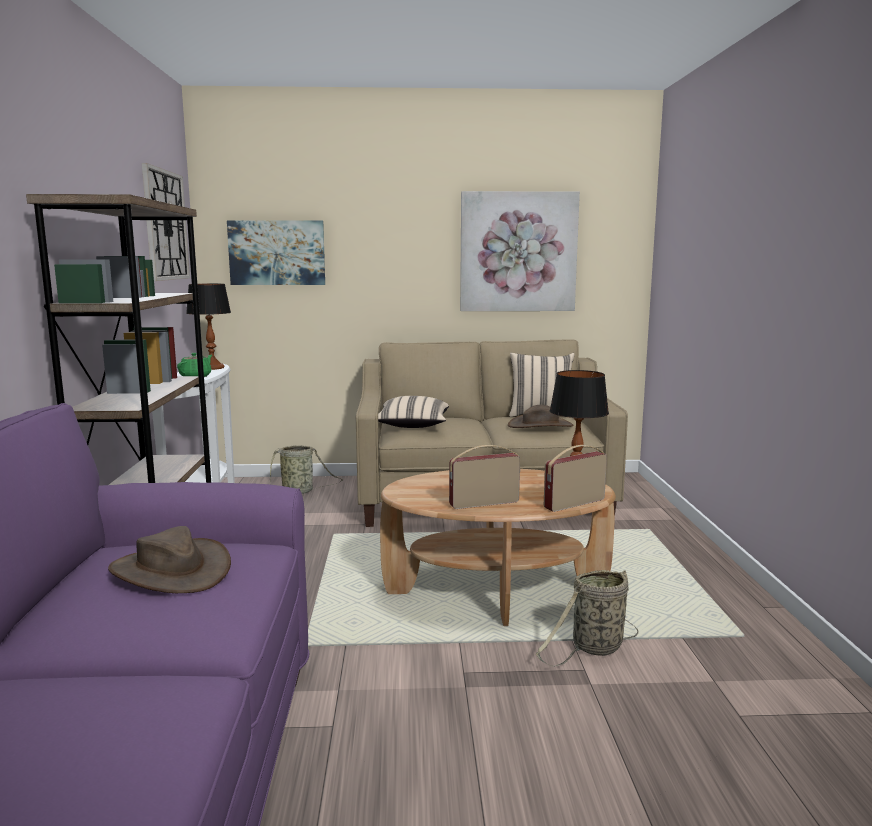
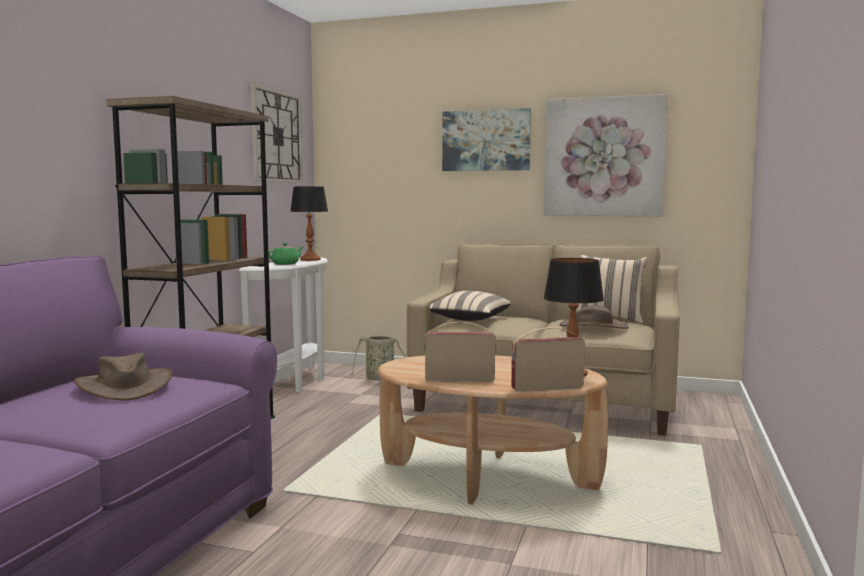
camera: 20 degrees right, 5 degrees down
(277, 253) = (380, 161): picture -> picture (486, 140)
(594, 648) = (542, 536): basket -> none

